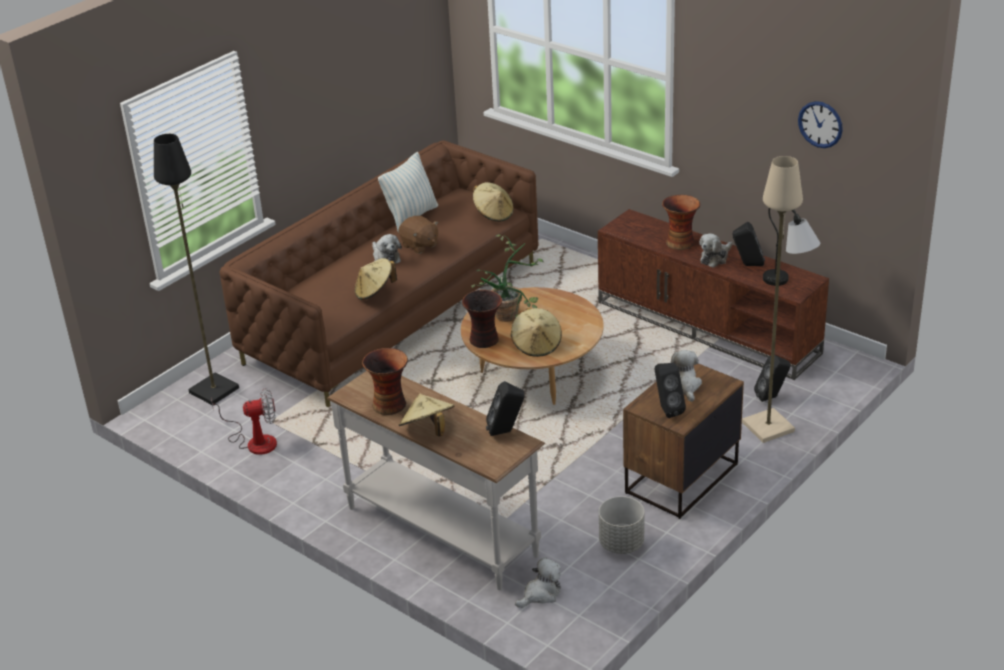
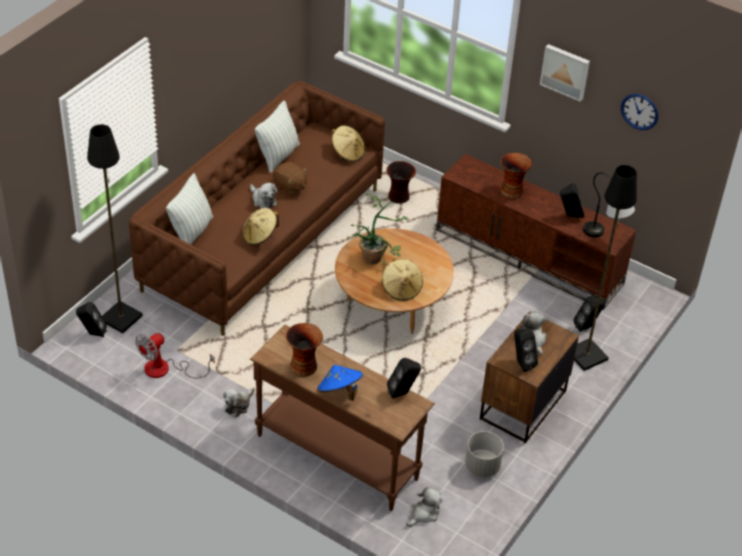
camera: 10 degrees left, 10 degrees up
(178, 405) = (93, 333): none -> black speaker
(254, 441) = (166, 369): fan -> fan turned 150 degrees clockwise
(297, 289) = (192, 232): none -> pillow
(428, 430) = (339, 392): beige hat -> blue hat
(443, 530) = (338, 455): white console table -> brown console table
(485, 340) = (357, 283): vase -> vase (399, 197)
(715, 258) = (542, 207): plush toy -> plush toy (238, 405)
(732, 87) = (565, 71): none -> picture
(769, 427) = (587, 355): beige floor lamp -> black floor lamp

